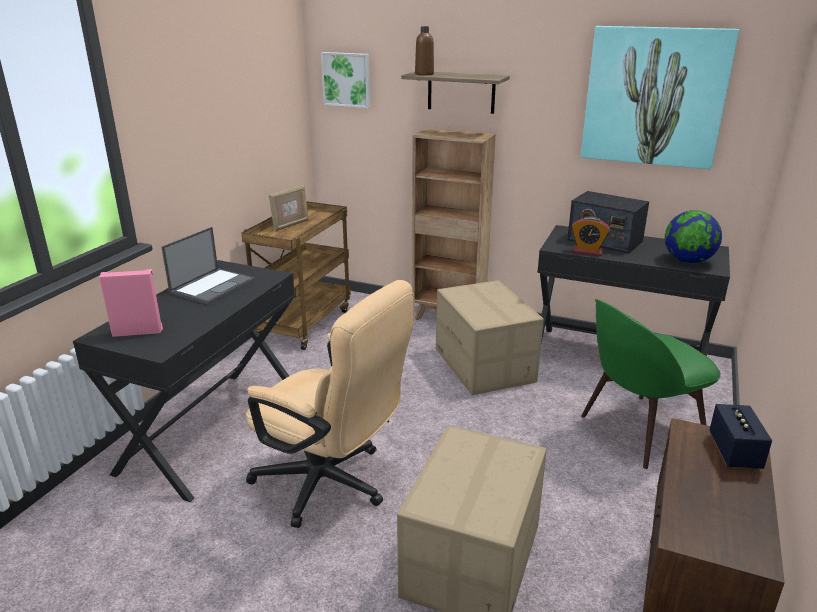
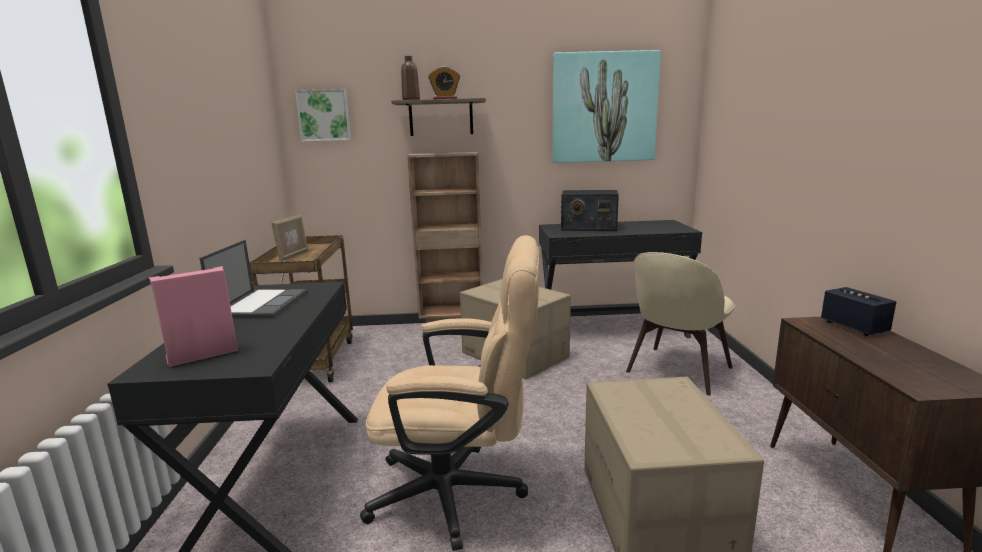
camera: 25 degrees left, 10 degrees down
(587, 251) = (586, 233): alarm clock -> alarm clock (445, 99)
(638, 431) = (677, 371): green chair -> beige chair
(687, 261) = (662, 229): globe -> none

